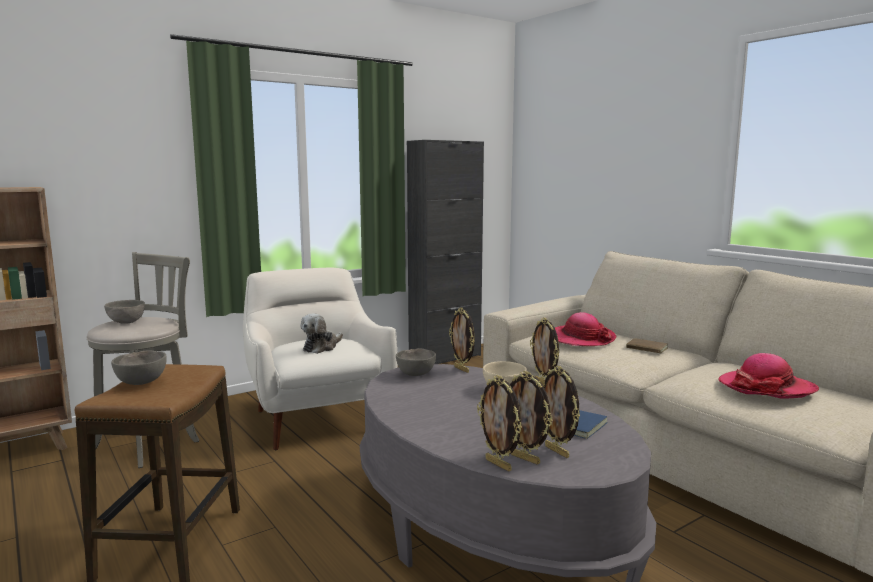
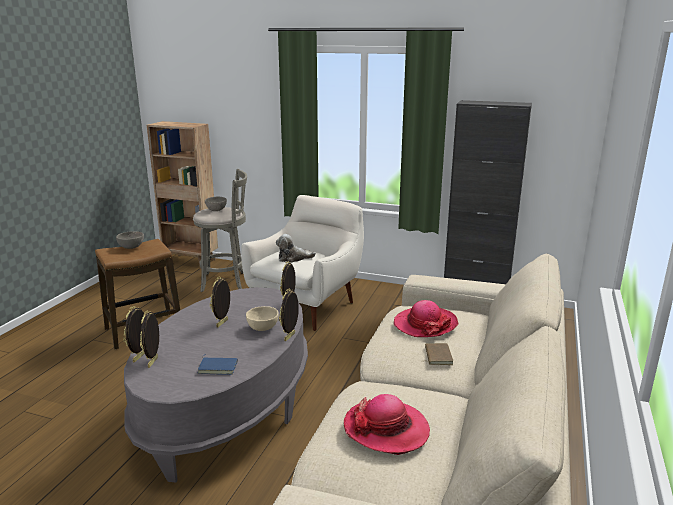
camera: 55 degrees right, 10 degrees up
(416, 374) = (263, 296): grey bowl -> none
(557, 451) = (171, 369): picture frame -> picture frame (223, 323)

